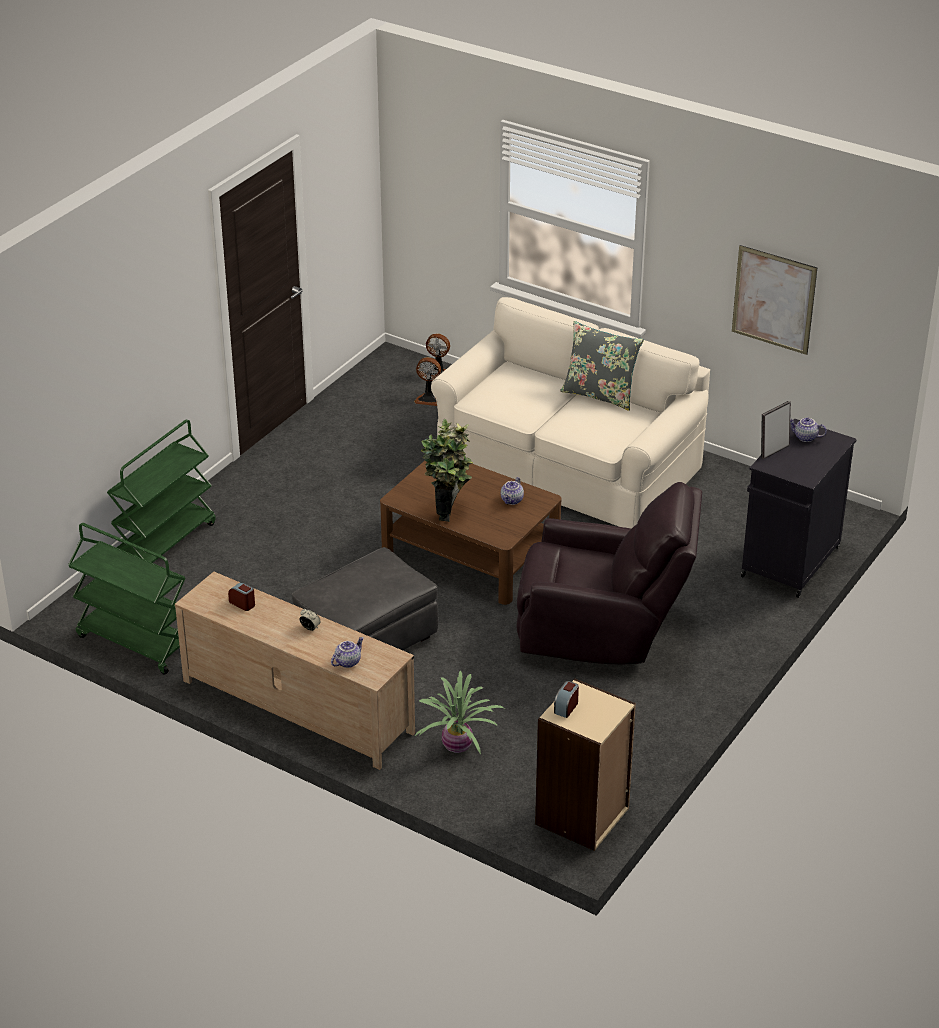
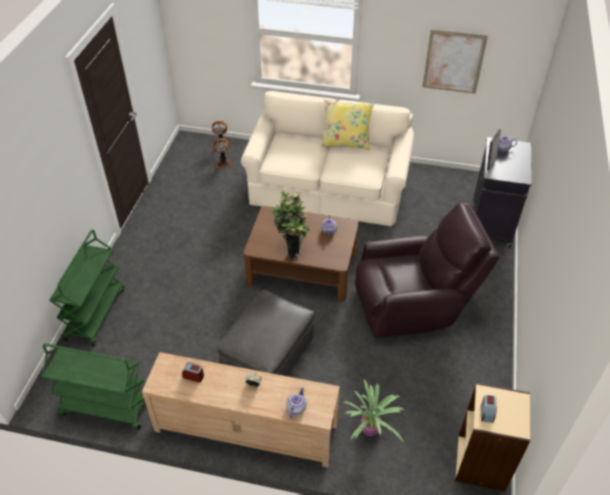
camera: 20 degrees left, 10 degrees up
(600, 395) = (346, 143): grey pillow -> yellow pillow

